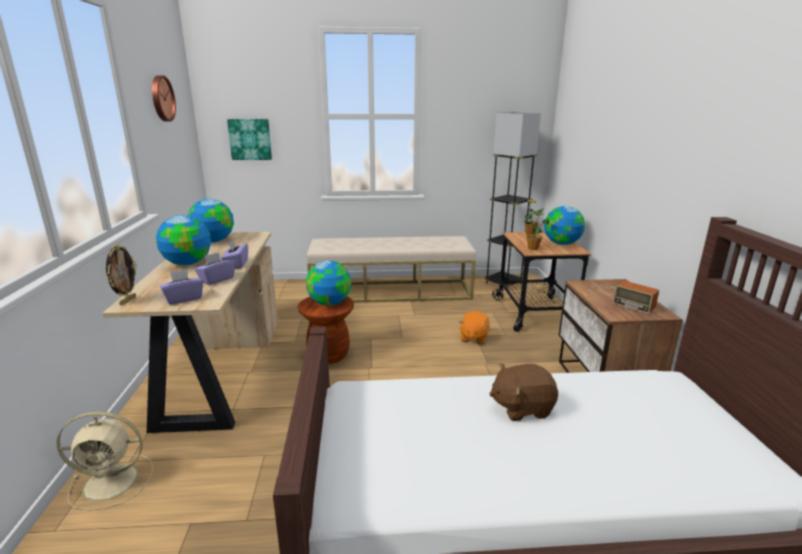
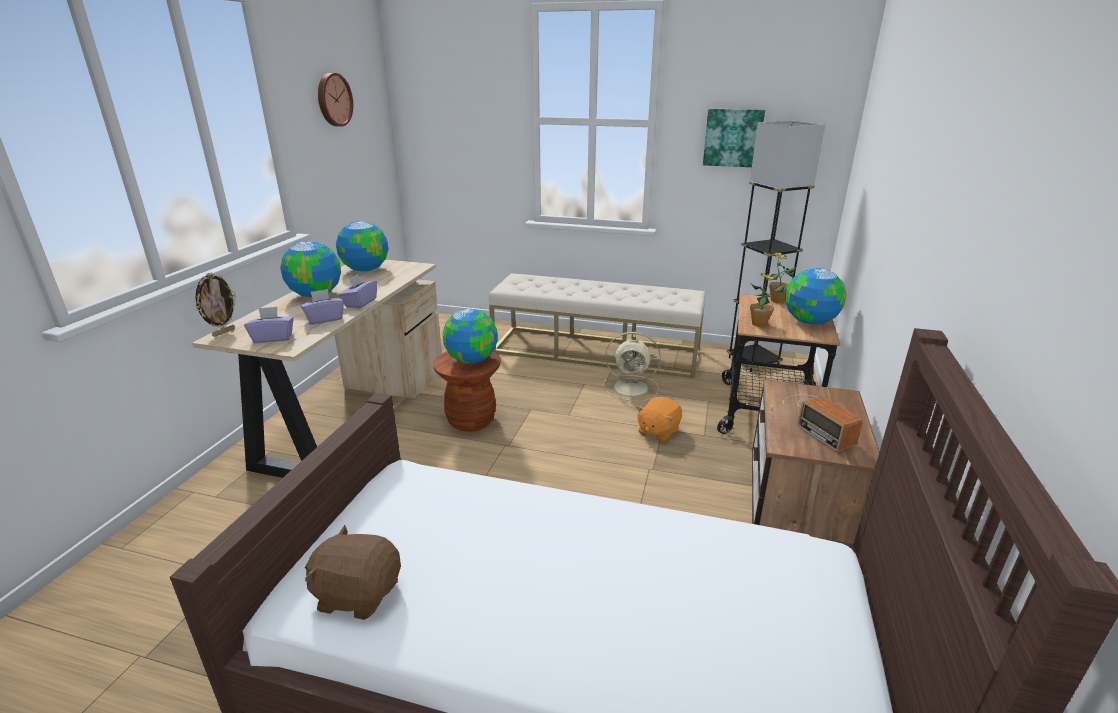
camera: 20 degrees right, 5 degrees up
(113, 481) = (191, 513): beige fan -> beige fan (632, 388)
(250, 139) = (449, 146): picture -> picture (733, 137)
(521, 407) = (571, 543): brown plush toy -> brown plush toy (358, 594)

